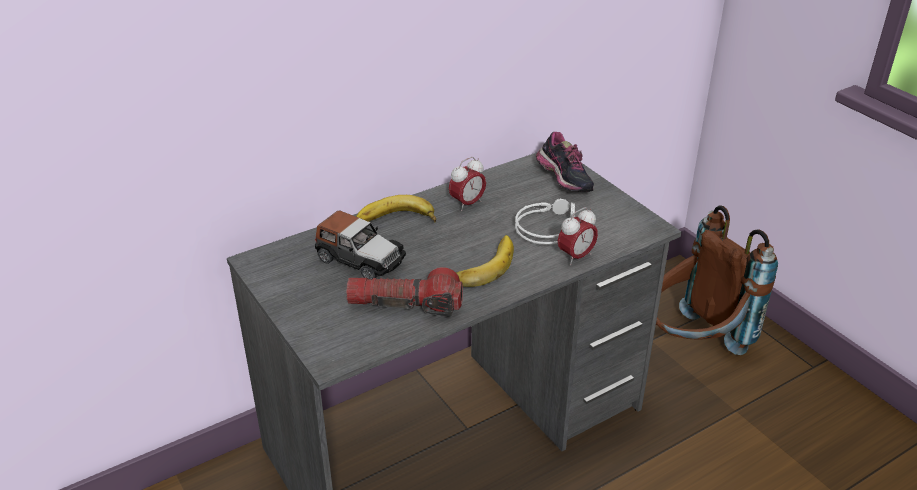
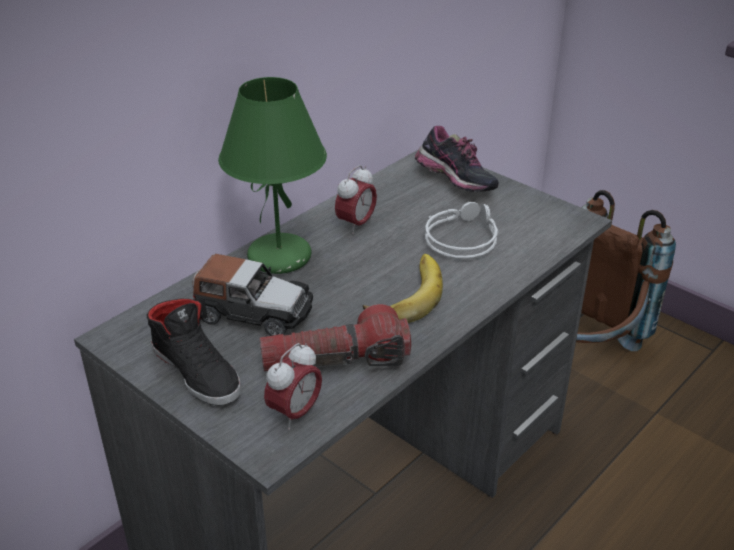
camera: 15 degrees left, 0 degrees up
(302, 295) = (197, 371): none -> black shoe
(396, 221) = (279, 258): banana -> green table lamp
(576, 257) = (511, 267): alarm clock -> alarm clock (295, 413)

